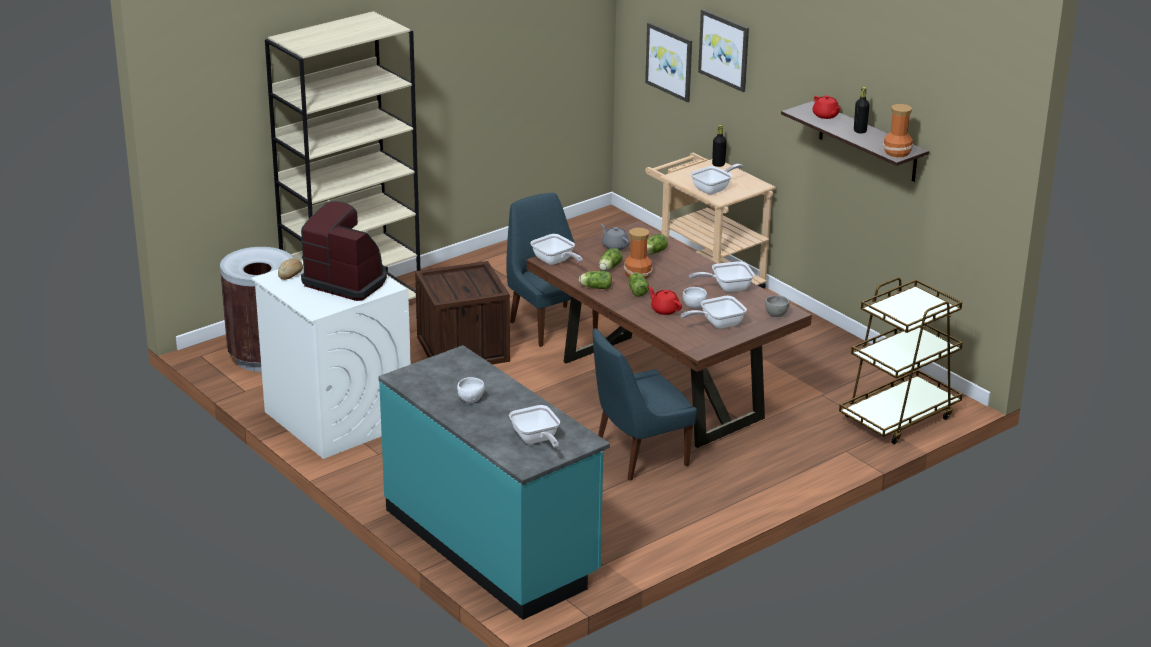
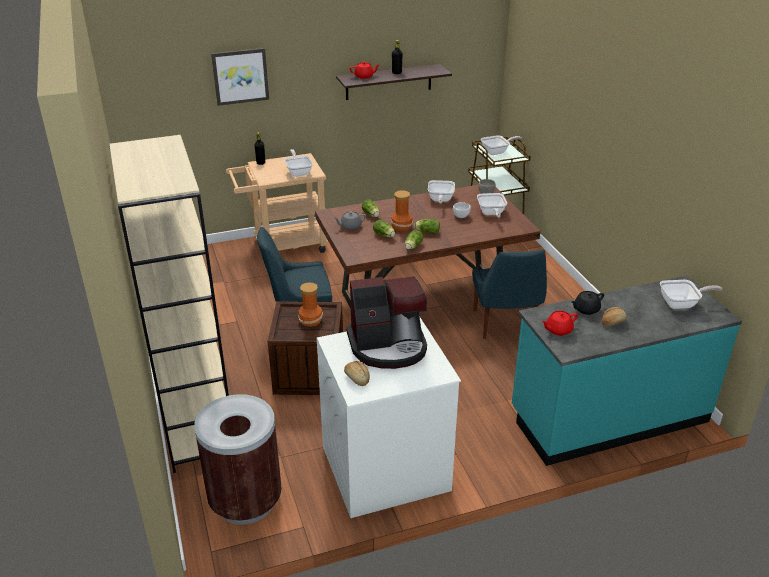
camera: 70 degrees left, 5 degrees up
(347, 281) = (388, 346): coffee machine -> coffee machine turned 150 degrees counterclockwise
(470, 399) = (612, 322): white bowl -> bread
(487, 382) = (586, 309): none -> black teapot
(555, 262) = (360, 254): frying pan -> frying pan (497, 152)
(664, 310) = (461, 227): red teapot -> red teapot (558, 330)
(670, 61) = (180, 112): picture -> none
(897, 152) = (437, 70): vase -> vase (311, 321)

